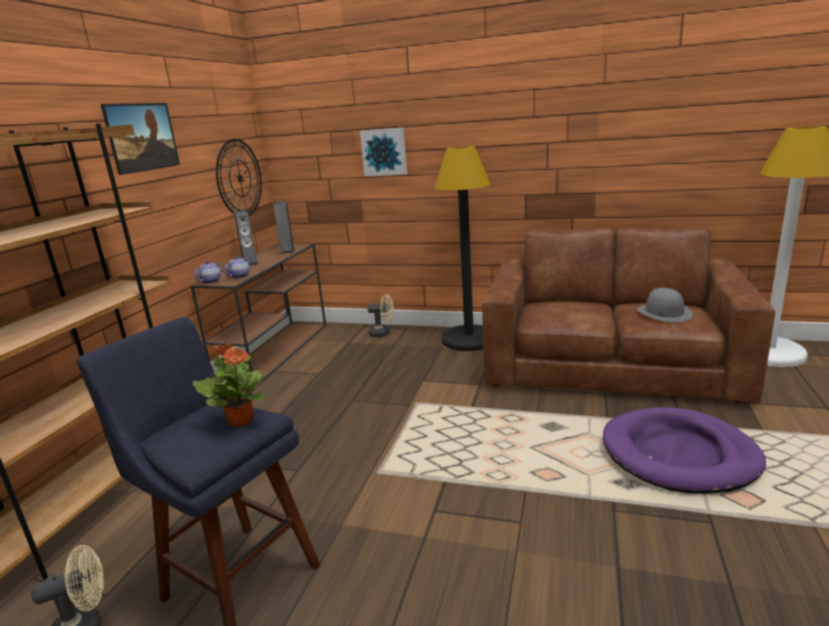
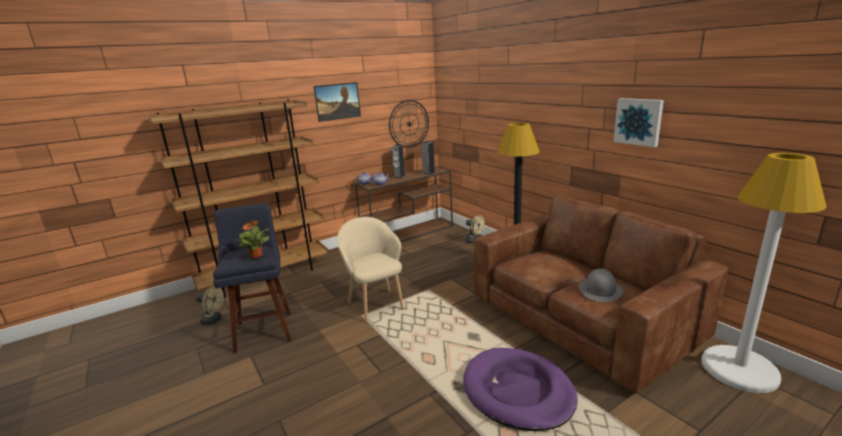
camera: 40 degrees right, 0 degrees up
(375, 450) = (376, 304): none -> beige armchair
(384, 152) = (491, 117): picture -> picture (638, 121)

